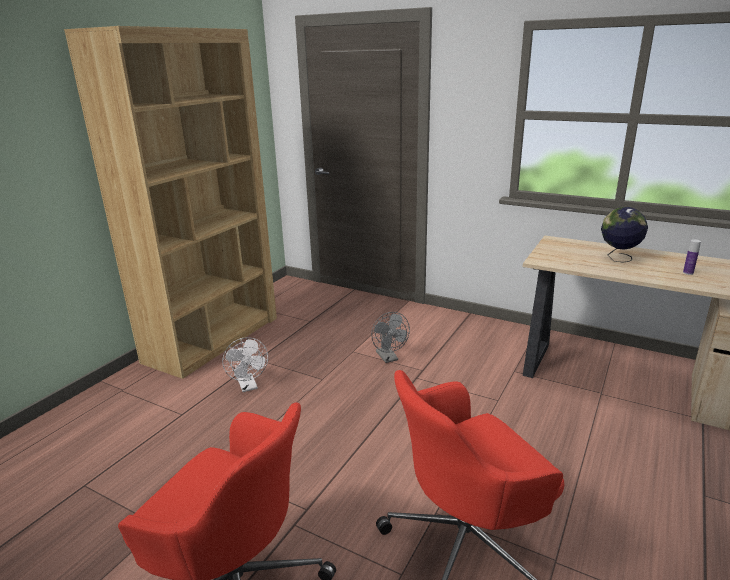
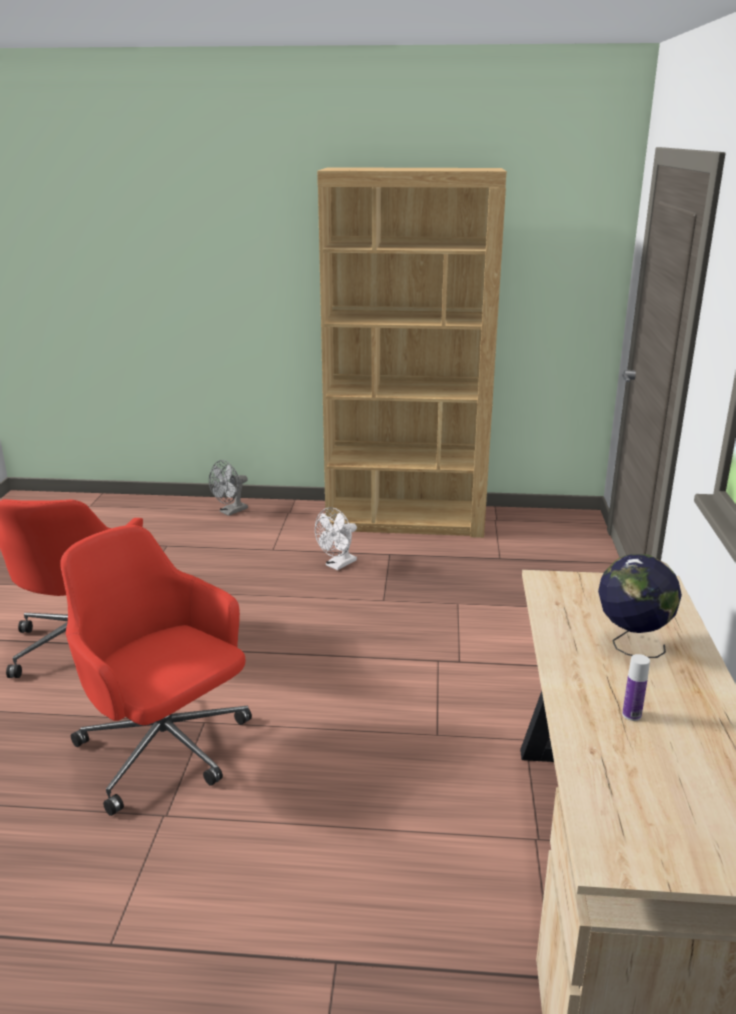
camera: 65 degrees right, 0 degrees up
(389, 358) = (465, 631): grey fan -> grey fan (230, 512)

